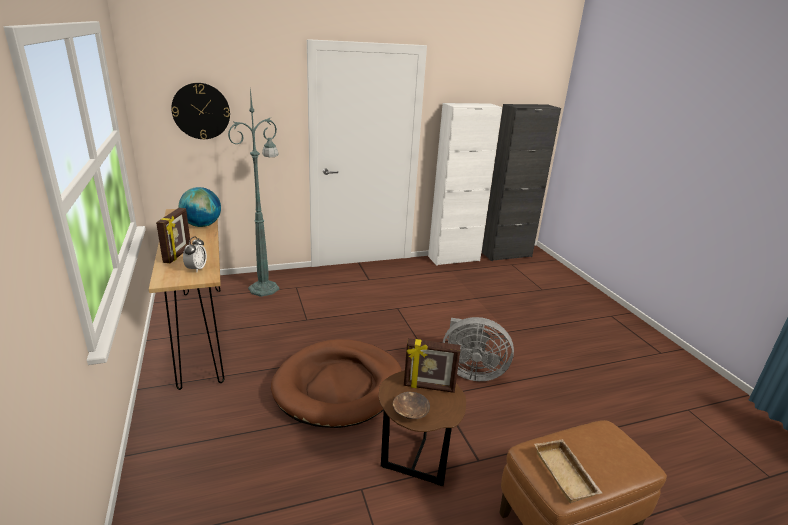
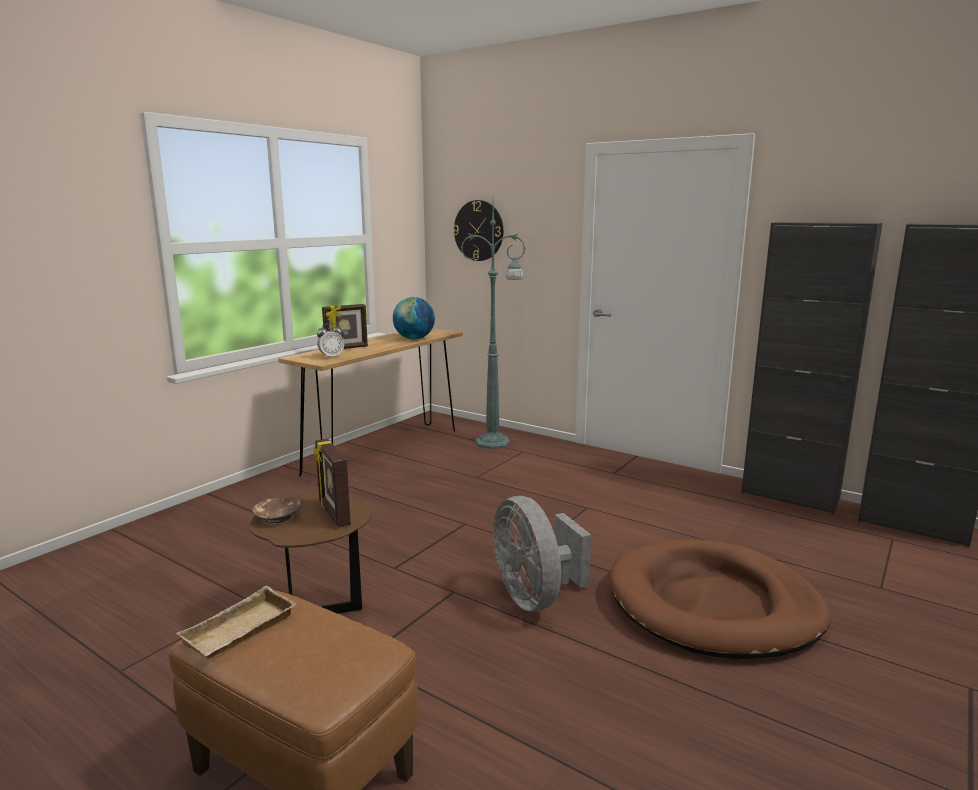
camera: 55 degrees right, 10 degrees down
(339, 386) = (391, 532): brown dog bed -> brown dog bed (713, 605)
(454, 258) = (789, 496): white cabinet -> black cabinet

